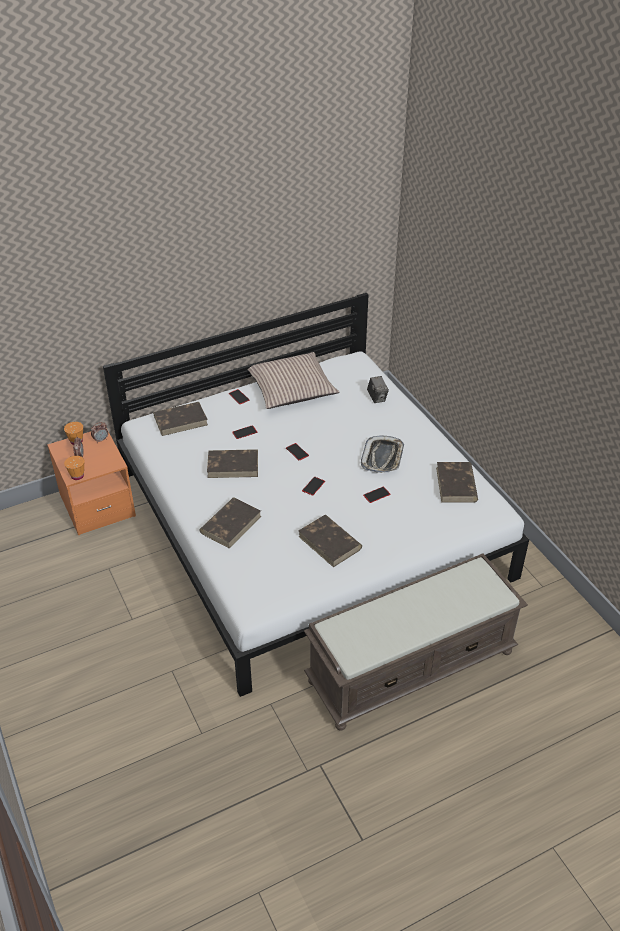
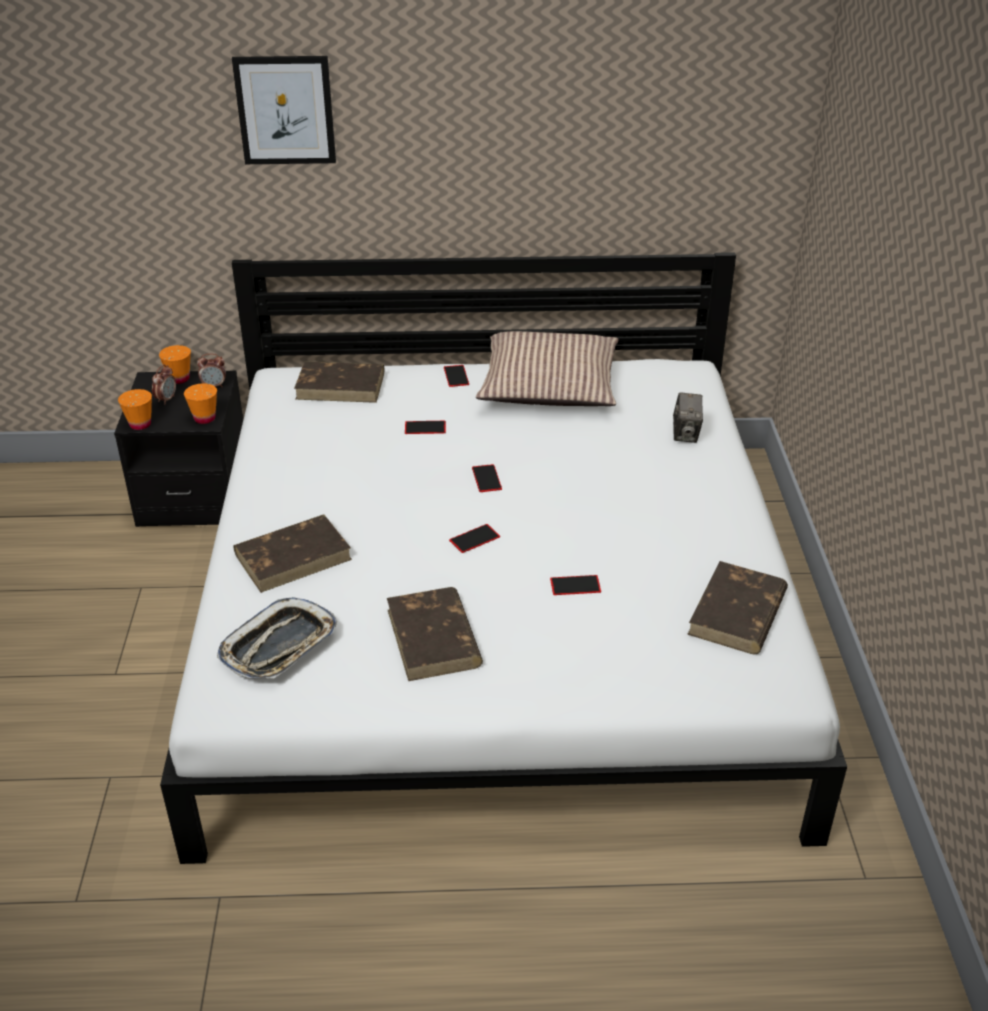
camera: 25 degrees right, 5 degrees down
(97, 505) = (194, 494): orange nightstand -> black nightstand
(112, 461) = (205, 418): none -> orange cup
(127, 276) = (285, 110): none -> picture
(233, 465) = (368, 470): brown book -> none
(382, 457) = (629, 528): tray -> tray (279, 646)
(411, 665) = (512, 929): brown bench -> none

